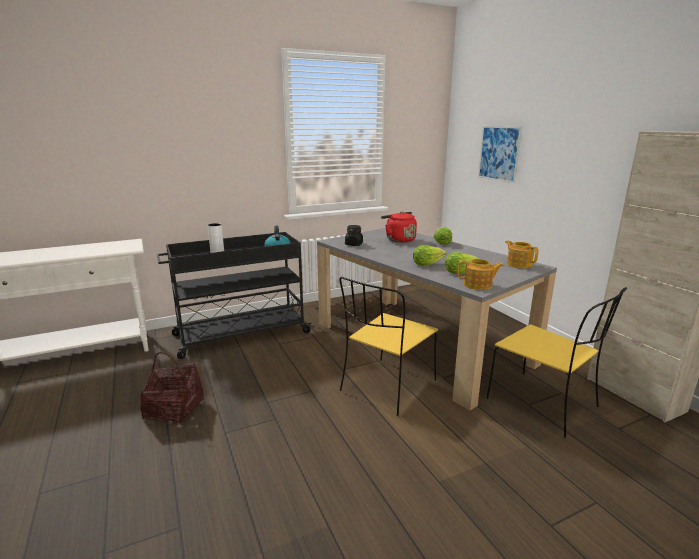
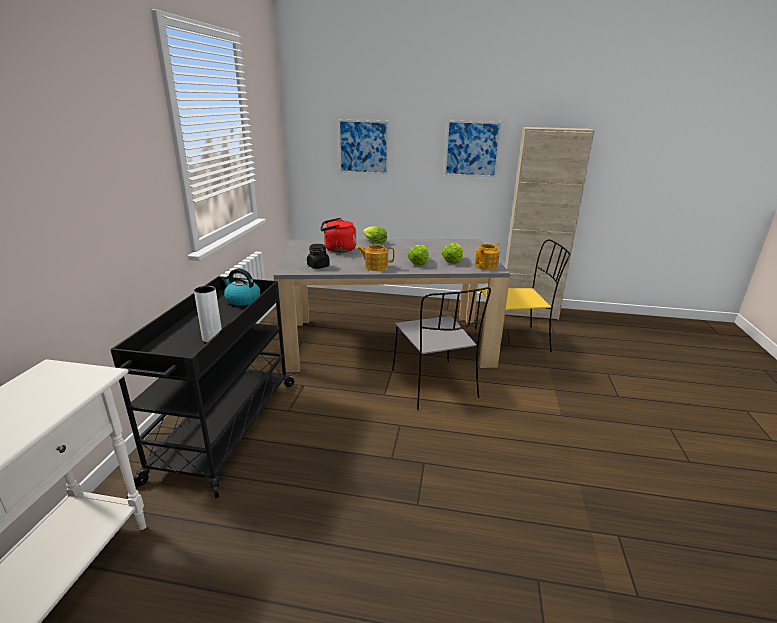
camera: 55 degrees left, 5 degrees up
(174, 409) = (334, 534): basket -> none
(387, 387) = (435, 385): yellow chair -> grey chair
(519, 264) = (460, 243): teapot -> teapot (375, 267)
(600, 160) = (472, 149): none -> picture

